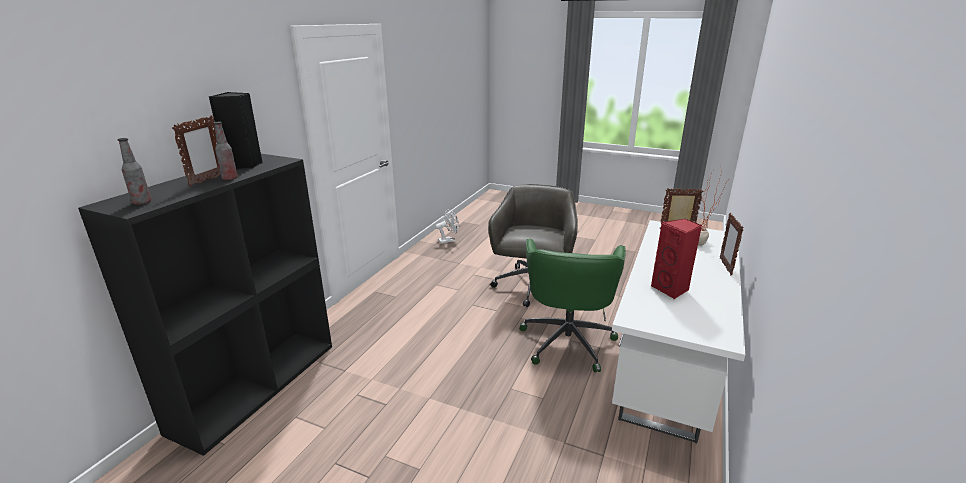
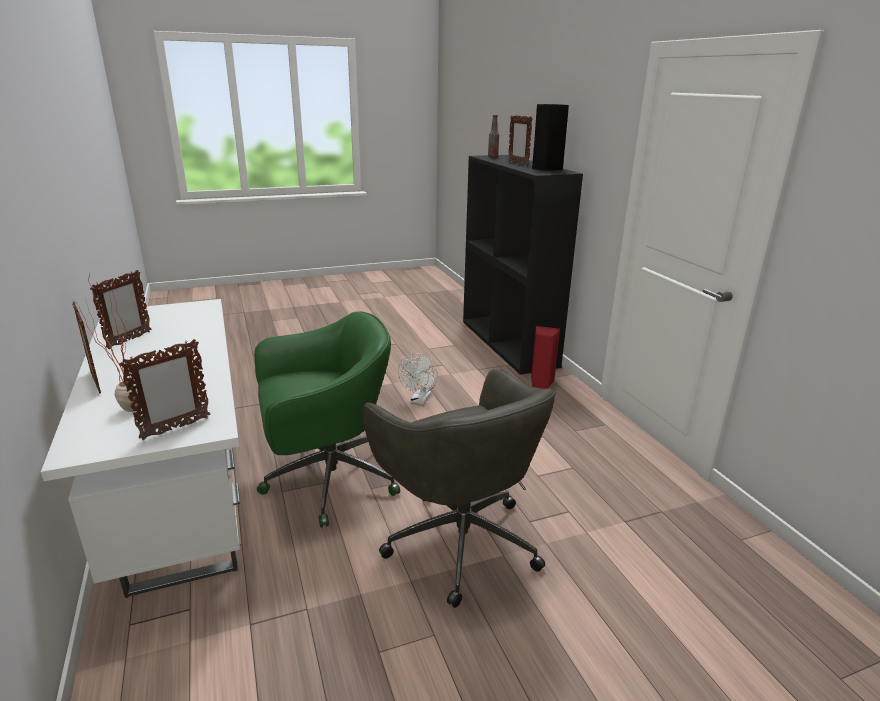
camera: 135 degrees right, 0 degrees up
(230, 179) = (511, 165): bottle -> none
(448, 240) = (749, 566): white fan -> white fan (419, 400)
(567, 340) = (327, 480): green office chair -> green office chair turned 105 degrees clockwise
(671, 289) = (172, 335): red speaker -> red speaker (541, 383)
(707, 296) = (129, 340): none -> picture frame

